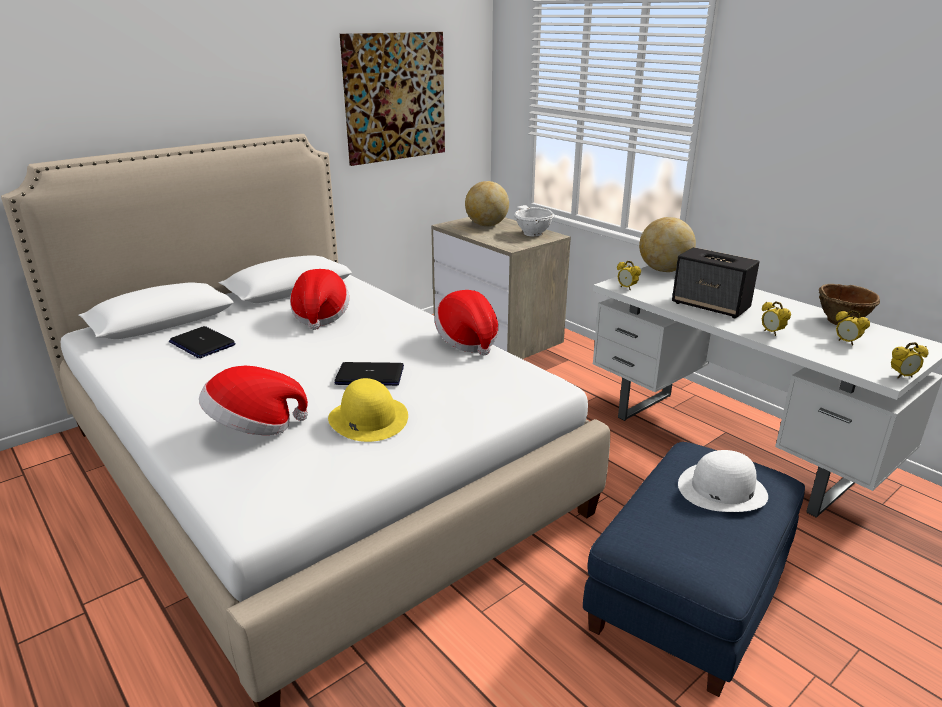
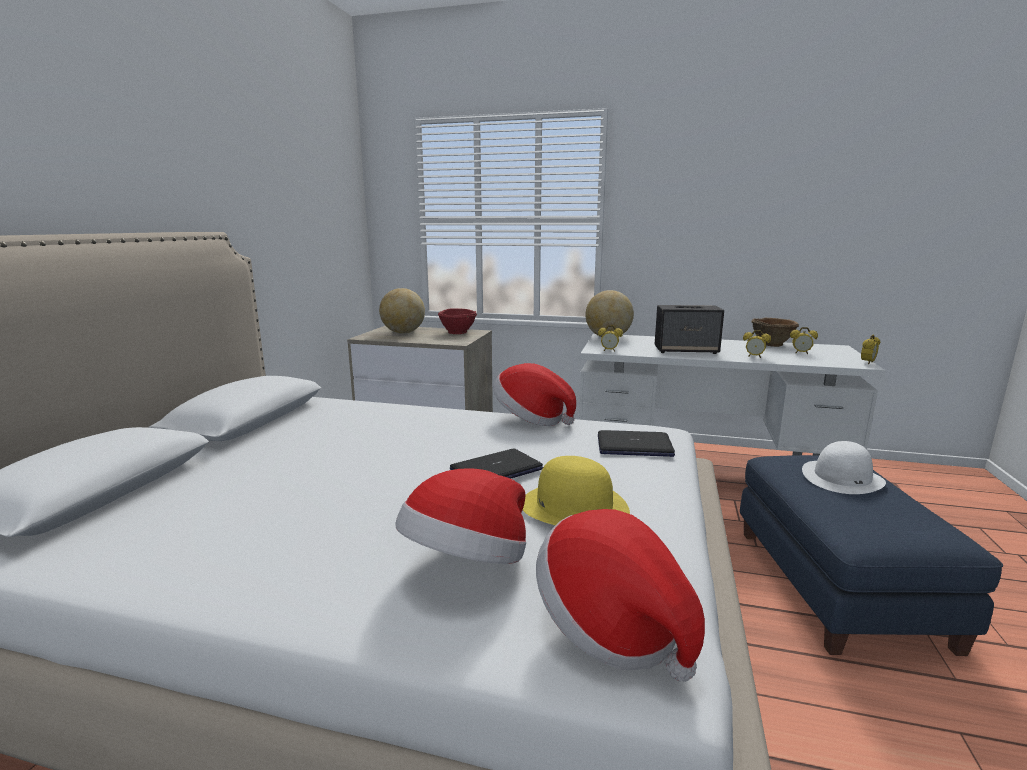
camera: 35 degrees left, 10 degrees down
(202, 343) = (211, 500): laptop -> laptop (634, 446)
(320, 316) = (335, 435): hat -> hat (612, 627)
(395, 97) = (295, 204): picture -> none
(533, 234) = (458, 332): white bowl -> red bowl

